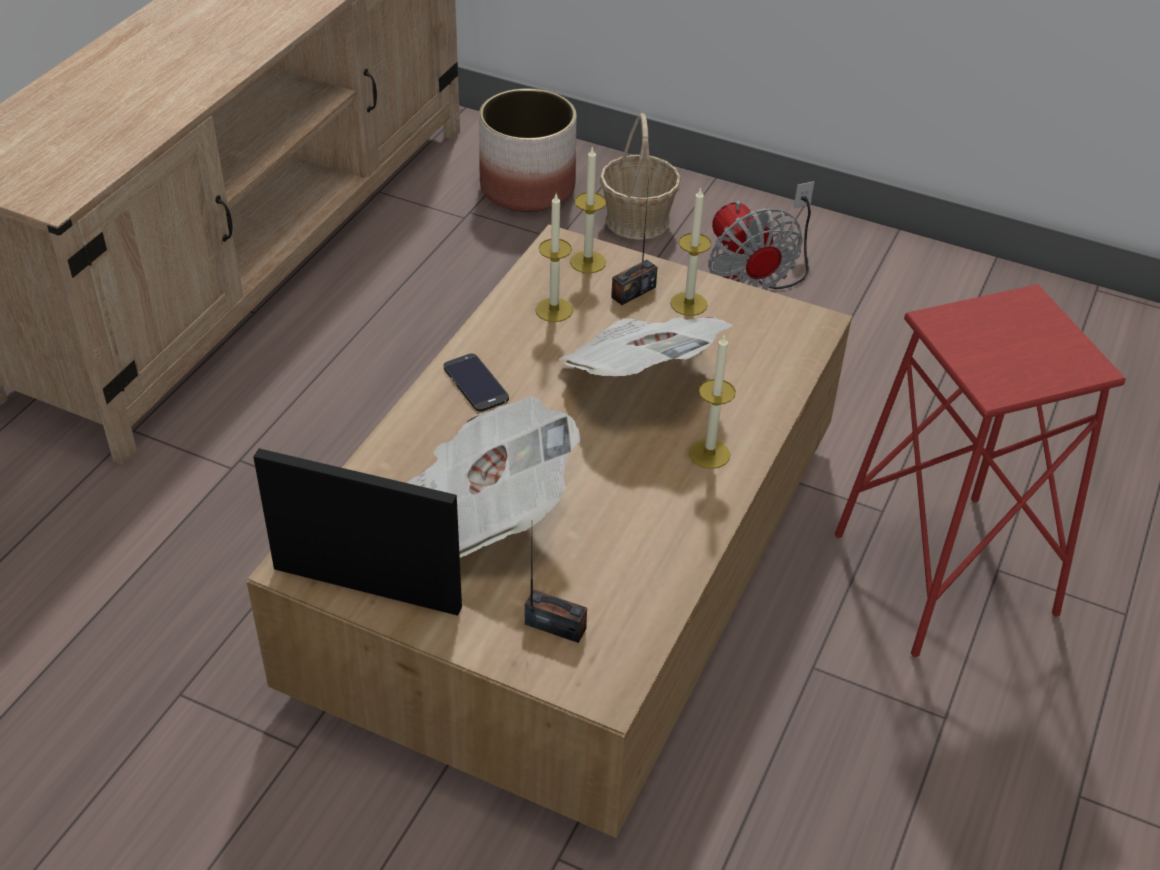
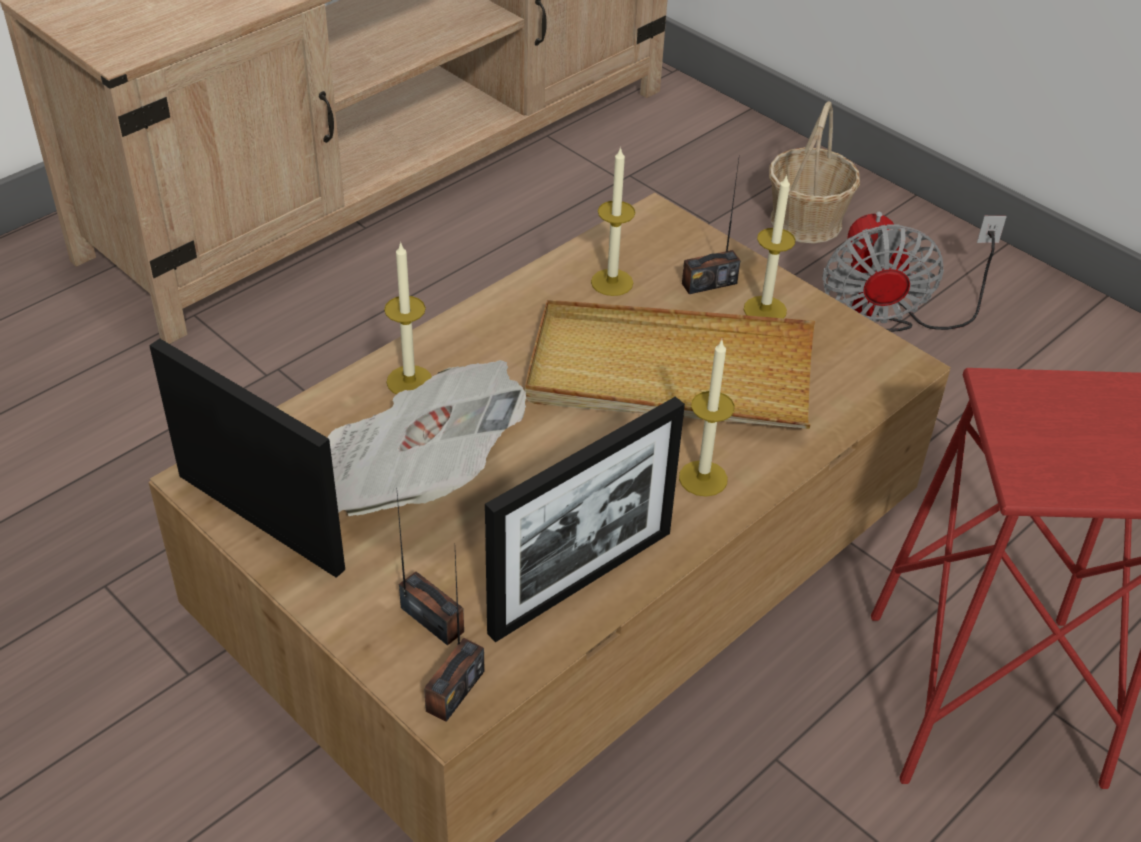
camera: 20 degrees right, 0 degrees up
(475, 383) = (487, 339): phone -> none
(526, 188) = (701, 164): planter -> none
(588, 262) = (675, 241): candle -> candle (409, 381)
(603, 676) = (454, 690): none -> radio
(641, 376) = (670, 374): newspaper -> beige tray
(657, 562) = (581, 582): none -> picture frame

